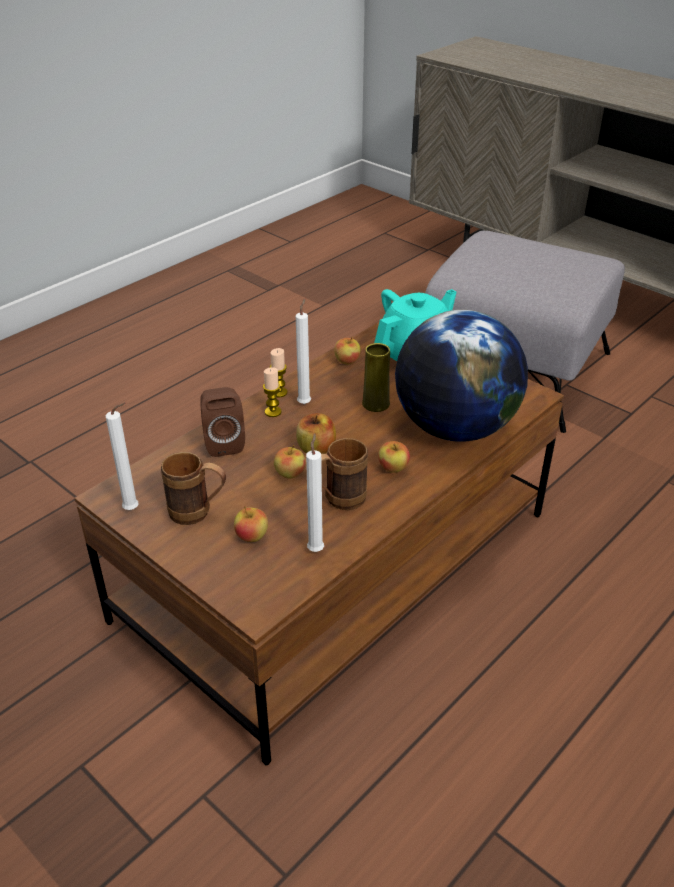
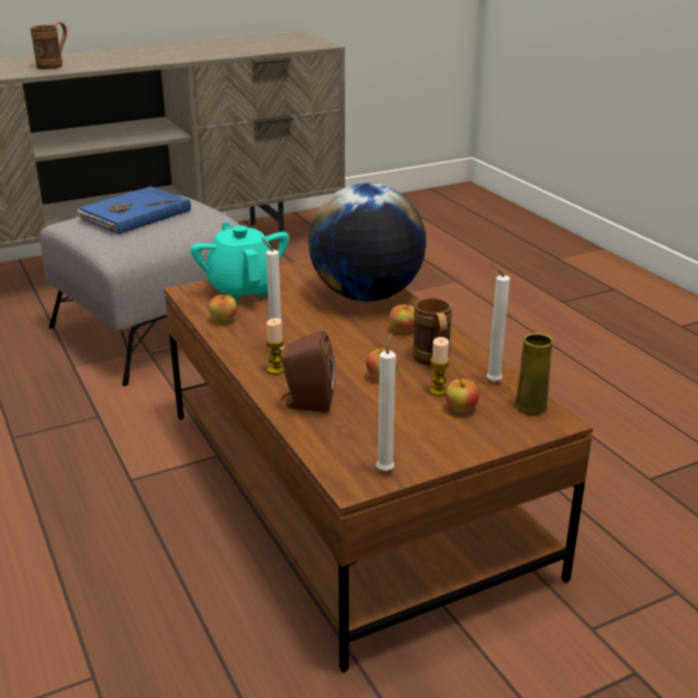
camera: 70 degrees left, 10 degrees down
(198, 513) = (413, 432): brown mug -> brown mug (55, 65)
(279, 392) = (245, 361): candle -> candle (438, 391)
(316, 449) = (352, 358): apple -> none
(375, 404) = (305, 320): yellow vase -> yellow vase (530, 406)
(530, 255) = (134, 214): none -> blue book

